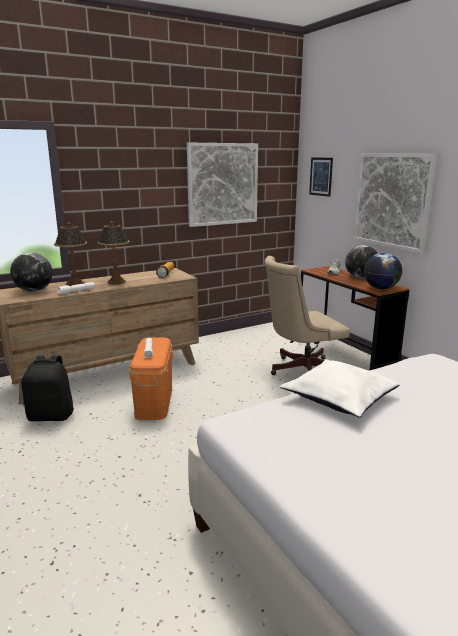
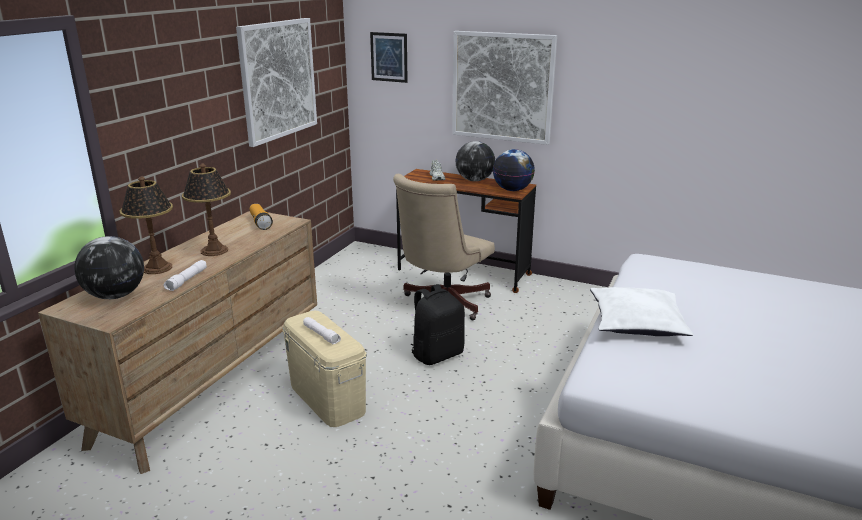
camera: 35 degrees left, 5 degrees up
(51, 416) = (215, 469): black backpack -> black backpack (437, 354)
(154, 402) = (327, 398): orange storage box -> beige storage box

